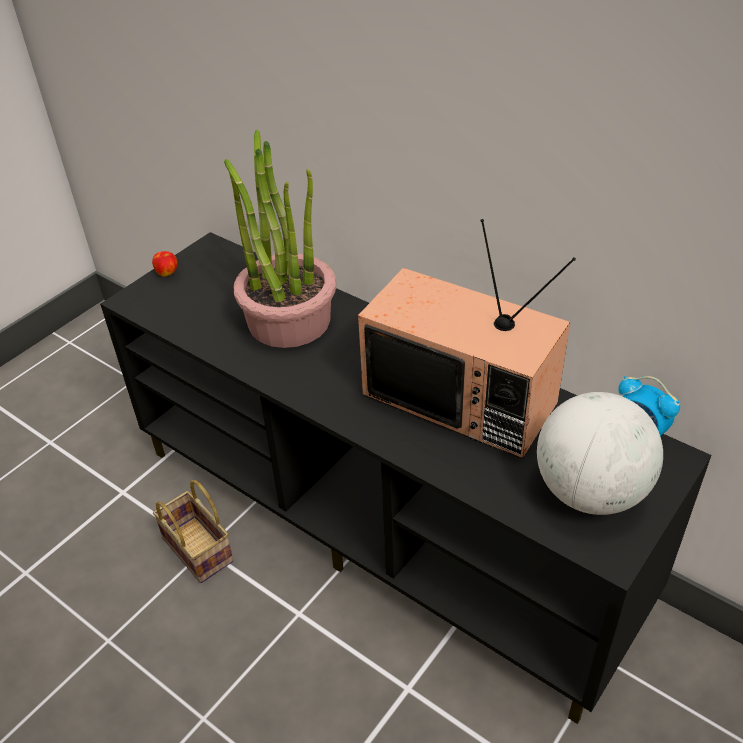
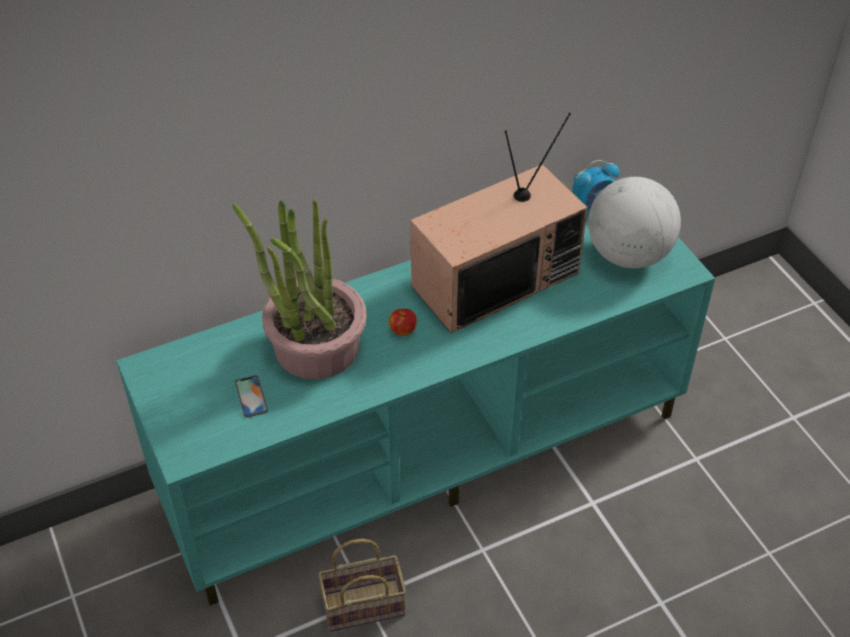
camera: 65 degrees left, 5 degrees up
(167, 273) = (161, 414): apple -> apple (402, 330)
(211, 308) = (251, 396): none -> phone
(380, 524) = (426, 454): black tv stand -> turquoise tv stand

